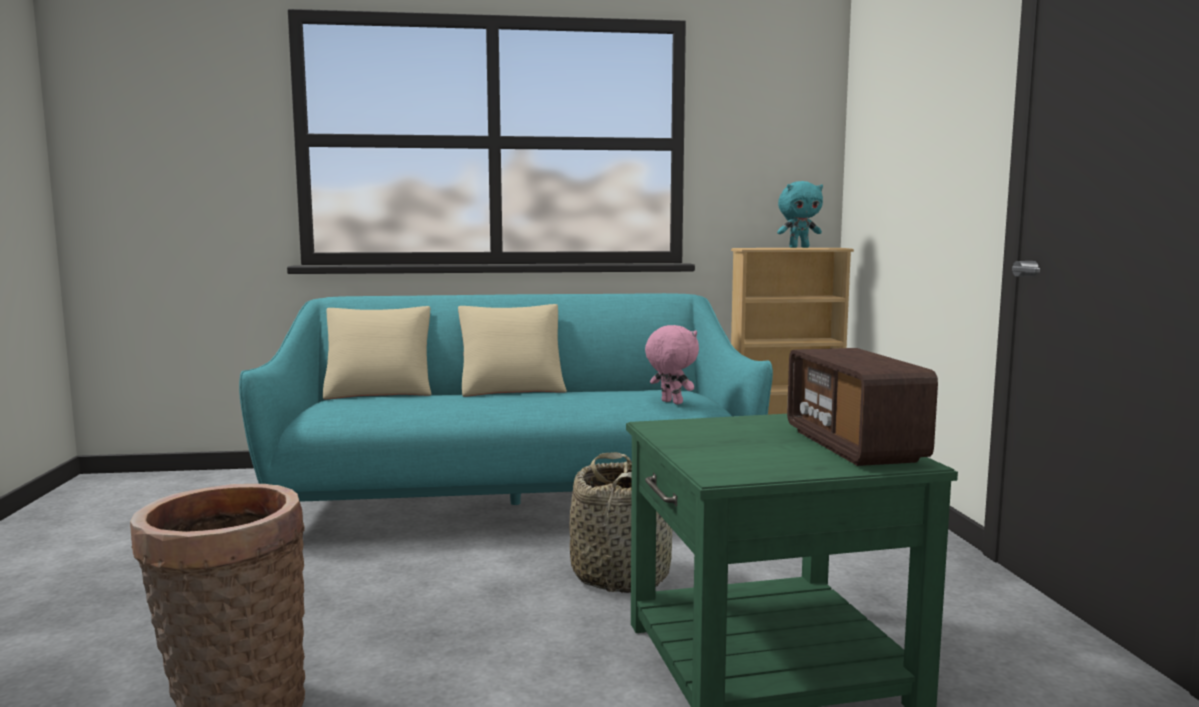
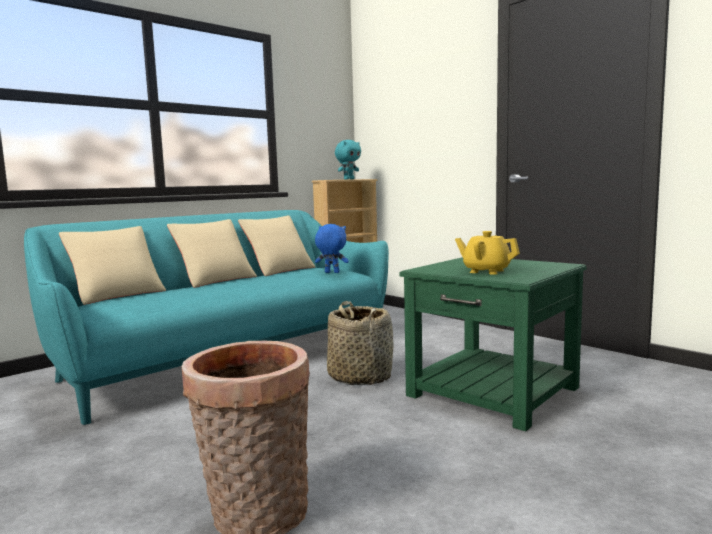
camera: 35 degrees left, 0 degrees up
(622, 386) = (279, 270): none -> beige pillow
(670, 402) = (331, 272): pink plush toy -> blue plush toy
(730, 448) = (486, 271): none -> yellow teapot
(854, 446) = (527, 263): radio -> none

